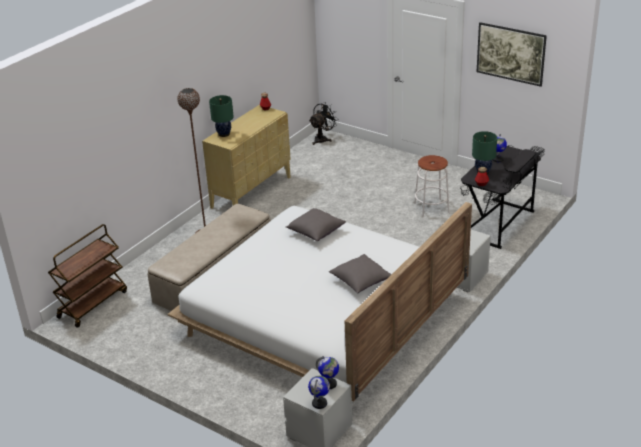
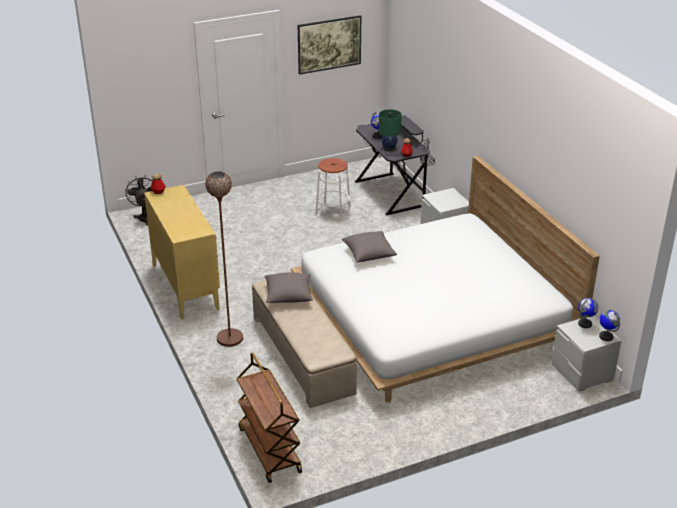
camera: 60 degrees left, 0 degrees up
(224, 134) = (177, 228): green table lamp -> none
(360, 281) = (468, 259): grey pillow -> grey pillow (288, 296)

